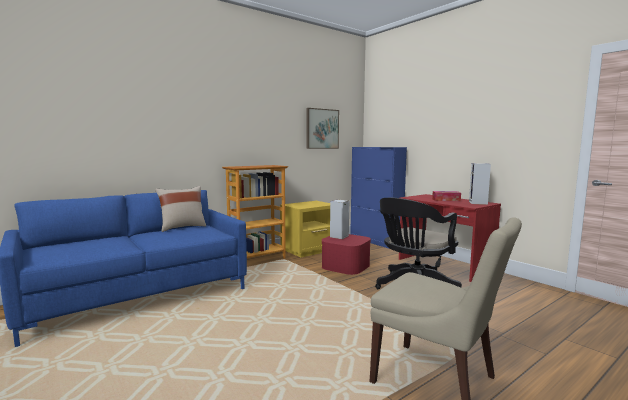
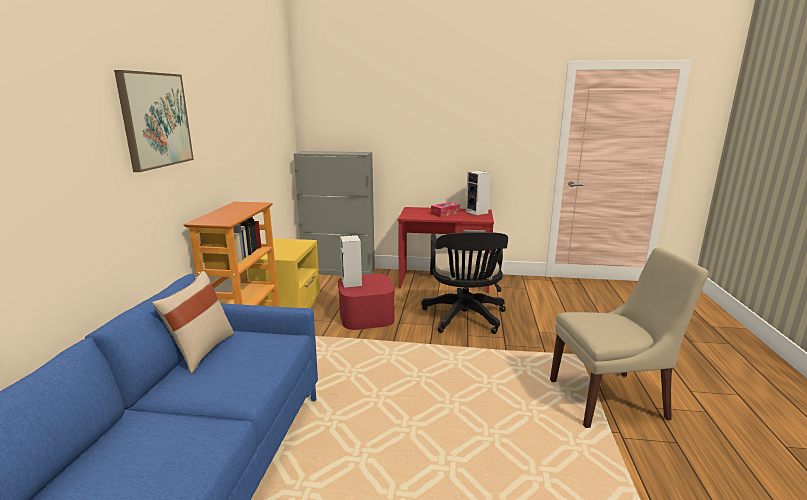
camera: 45 degrees left, 10 degrees up
(322, 129) = (266, 133): picture -> picture (155, 120)
(375, 241) = (339, 271): blue cabinet -> grey cabinet

